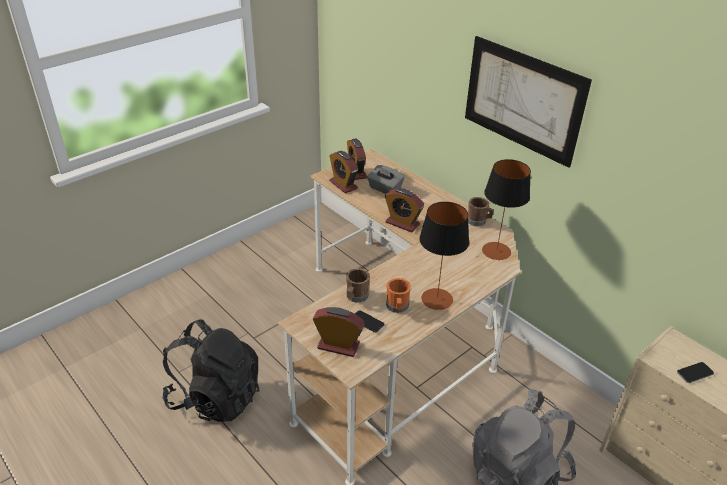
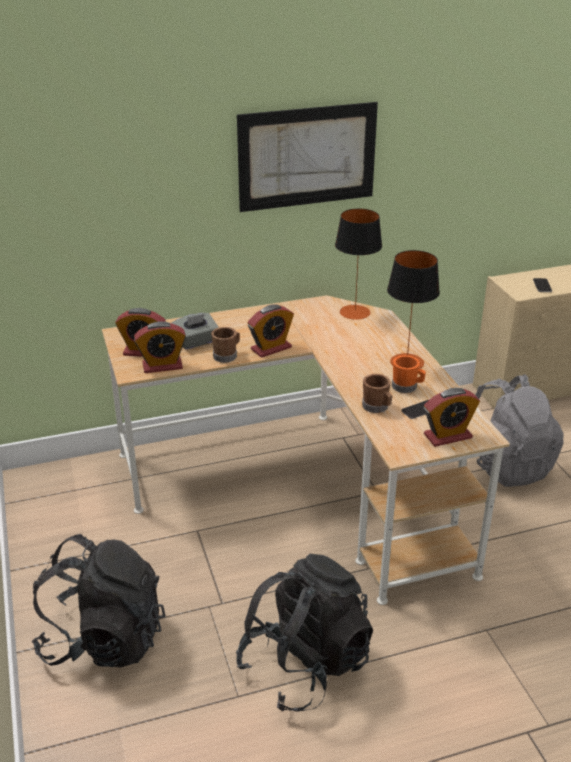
camera: 65 degrees left, 5 degrees down
(203, 297) = (104, 639): none -> black backpack
(338, 346) = (447, 436): alarm clock -> alarm clock turned 150 degrees counterclockwise
(478, 221) = (301, 307): brown mug -> brown mug (227, 355)

